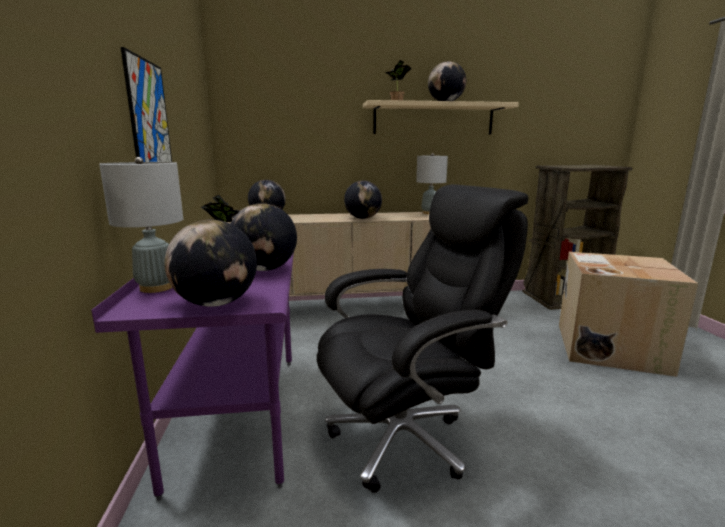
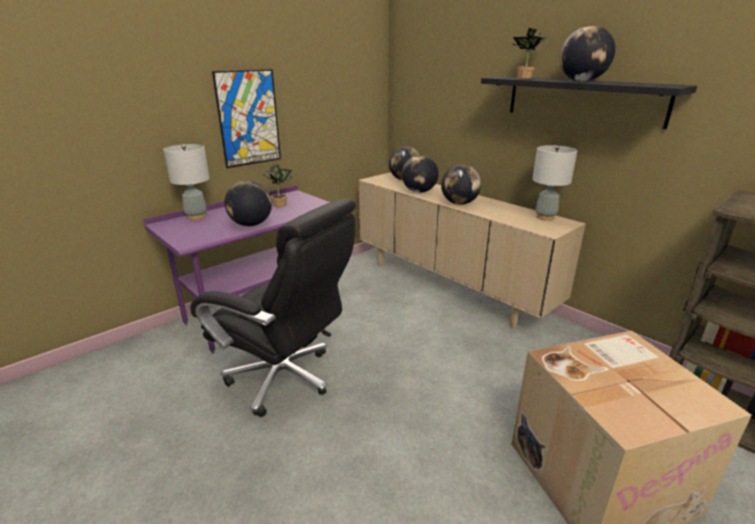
camera: 55 degrees right, 10 degrees up
(216, 303) = (181, 235): globe -> globe (419, 191)
(433, 119) = (583, 100): beige shelf -> black shelf

